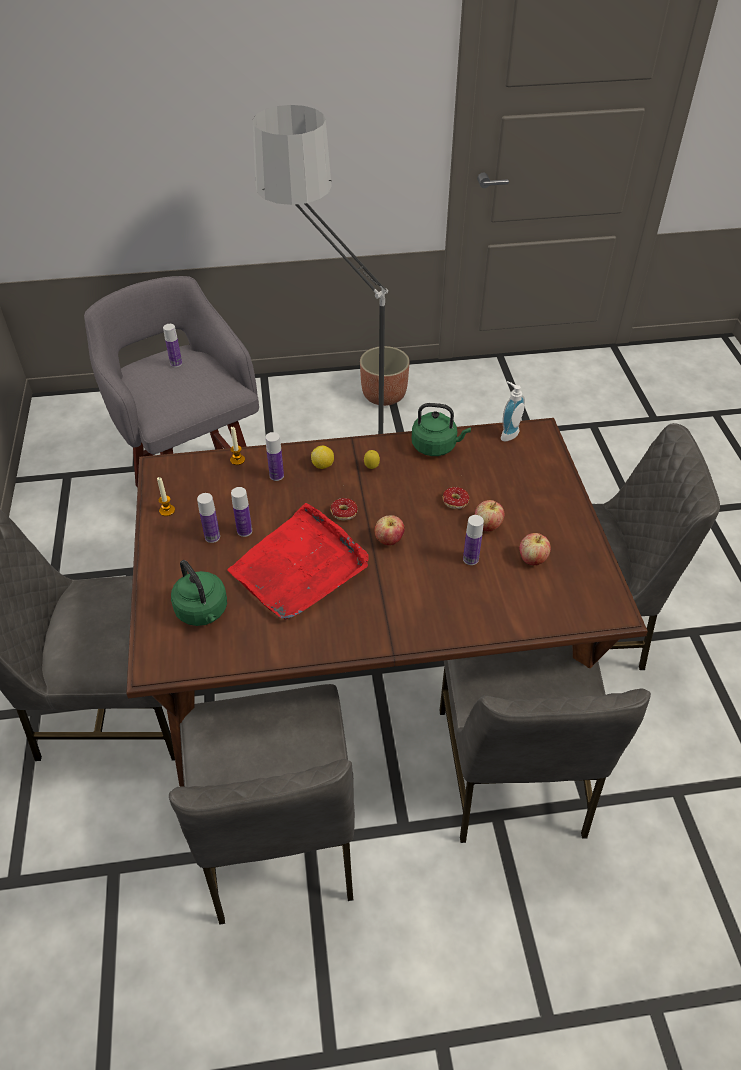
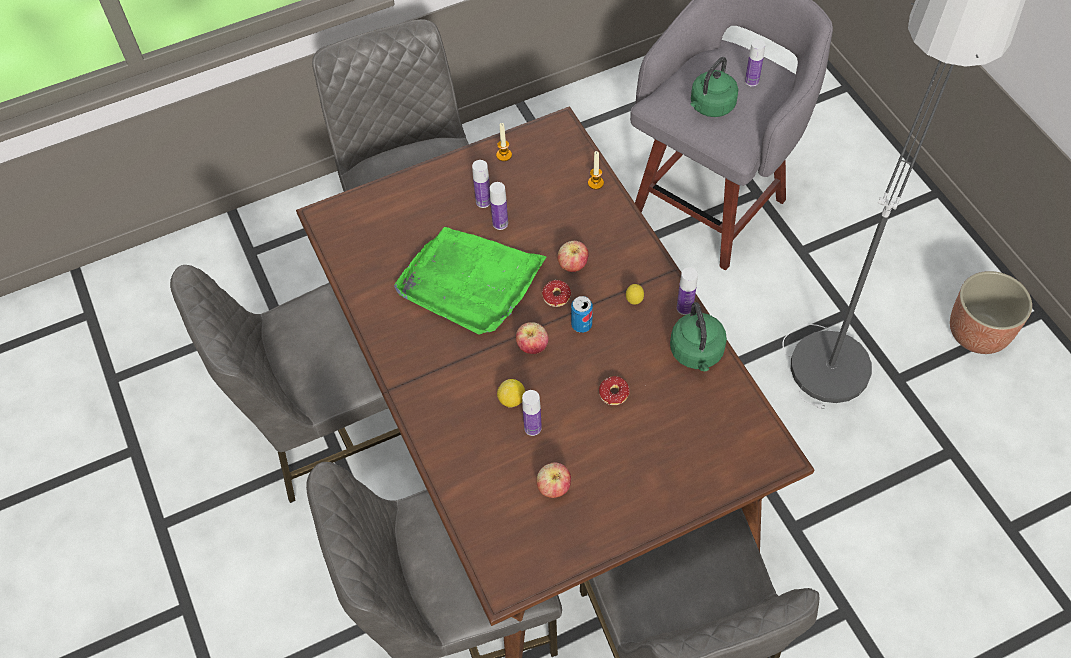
camera: 75 degrees right, 10 degrees up
(203, 612) = (392, 228): green kettle -> green kettle (711, 106)
(276, 476) = (586, 223): bottle -> bottle (684, 308)
(300, 567) = (470, 282): red tray -> green tray
(323, 465) = (619, 257): lemon -> lemon (512, 400)
(380, 504) = (581, 325): none -> can
(487, 525) = (588, 433): apple -> apple (573, 265)
(507, 433) = (754, 422): soap dispenser -> none

